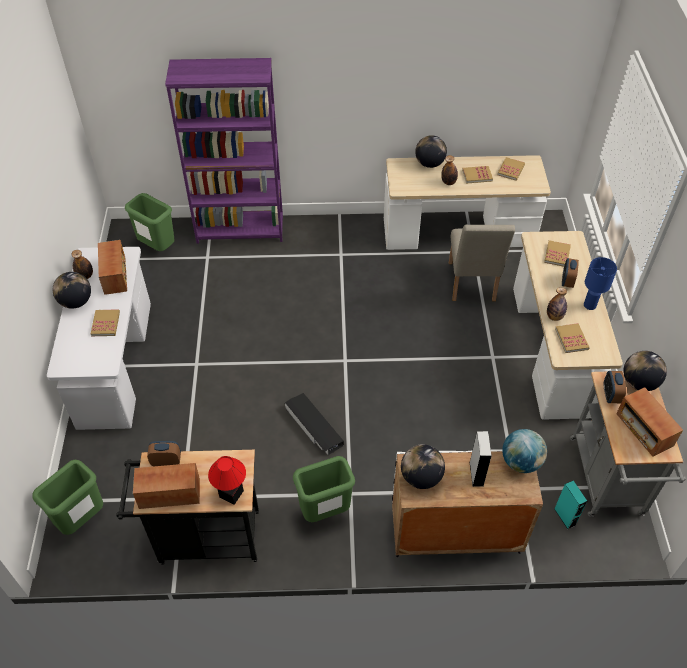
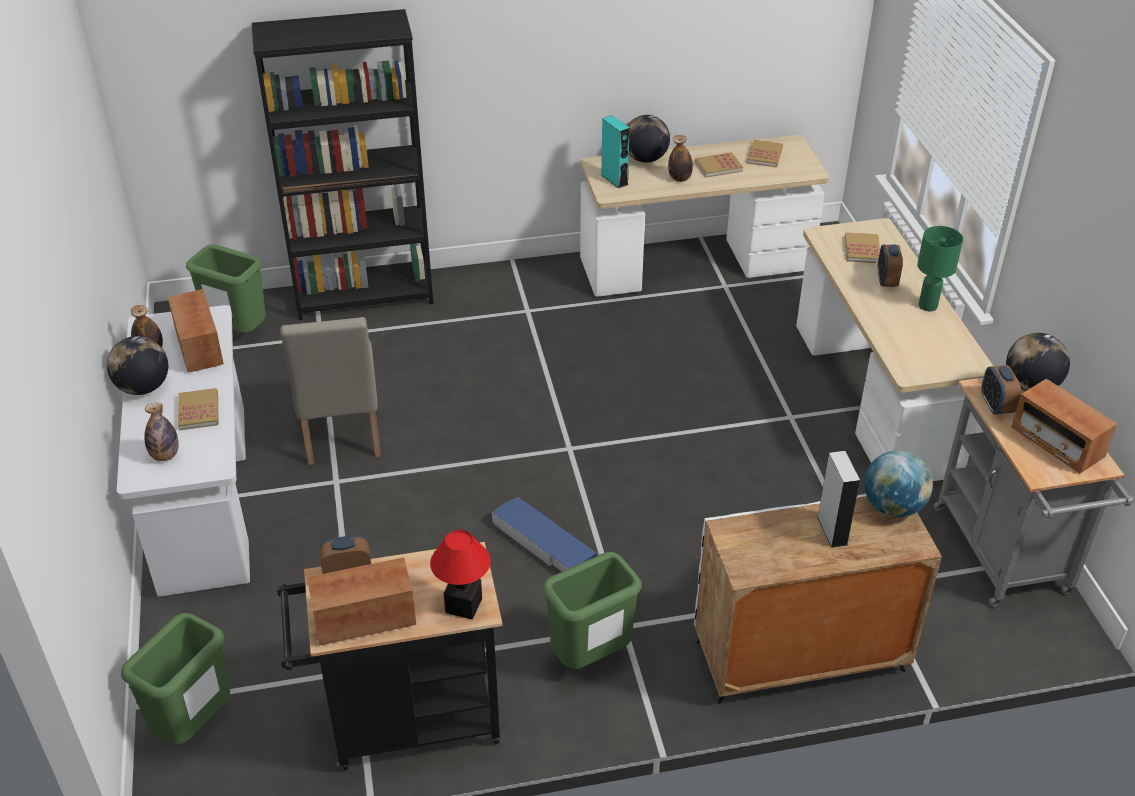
camera: 10 degrees left, 10 degrees down
(240, 230) = (364, 295): purple bookcase -> black bookcase
(314, 427) = (544, 543): black storage box -> blue storage box
(421, 477) = (751, 546): globe -> none
(471, 285) = (733, 329): beige chair -> beige chair (341, 437)
(554, 317) = (882, 325): bottle -> bottle (165, 455)
(564, 517) = (957, 612): turquoise speaker -> turquoise speaker (614, 179)
(571, 339) = (915, 350): book -> none
(589, 305) = (927, 306): blue table lamp -> green table lamp

